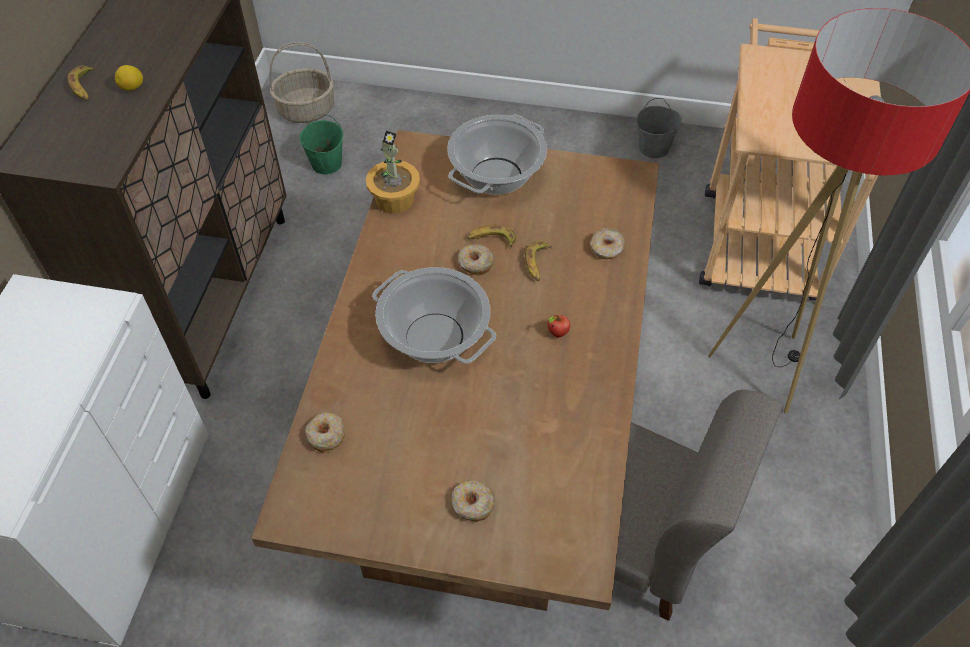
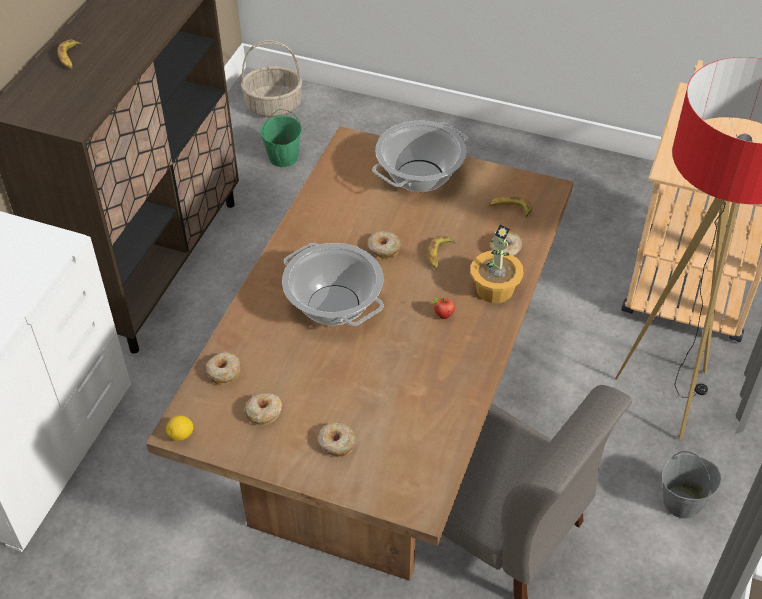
camera: 10 degrees right, 5 degrees down
(132, 88) = (110, 62): lemon -> lemon (181, 435)
(382, 478) = (264, 412): none -> donut
(395, 199) = (324, 185): potted plant -> potted plant (495, 288)
(491, 240) = (402, 230): banana -> banana (510, 209)
(654, 148) = (605, 178): grey bucket -> grey bucket (682, 502)

